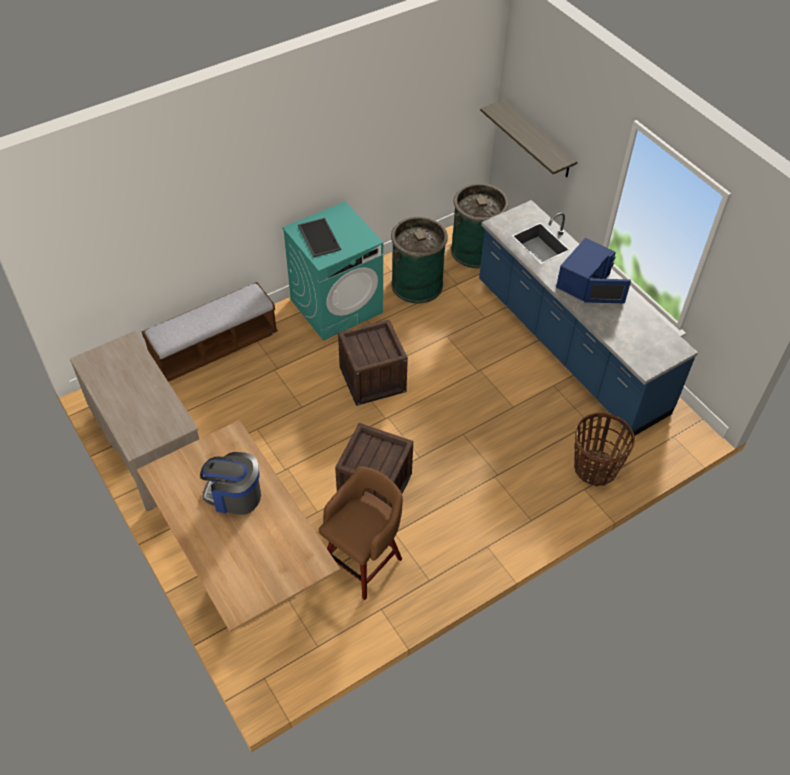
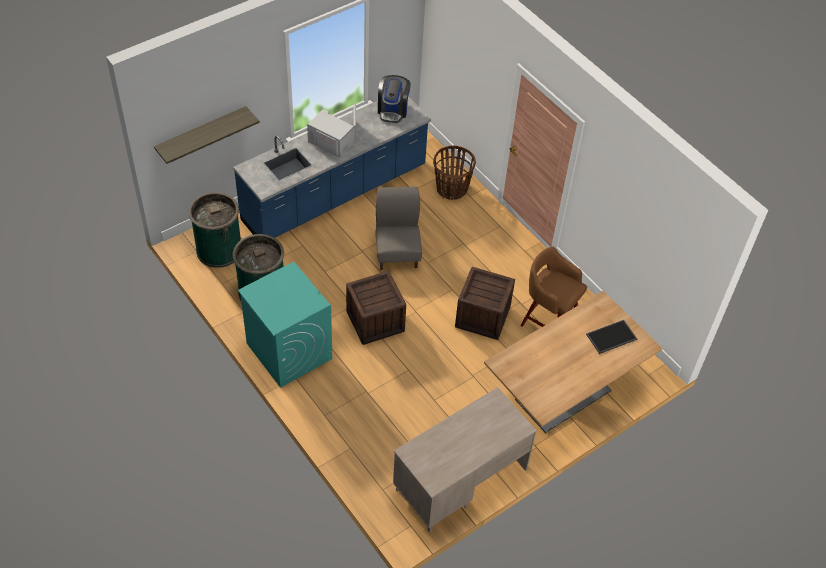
camera: 95 degrees left, 0 degrees up
(215, 348) = (343, 443): bench -> none
(234, 495) = (555, 356): coffee machine -> coffee machine (393, 110)
(318, 237) = (288, 307): tray -> tray (611, 337)
(478, 404) = (397, 252): none -> grey chair
(584, 282) = (333, 141): blue microwave -> white microwave

